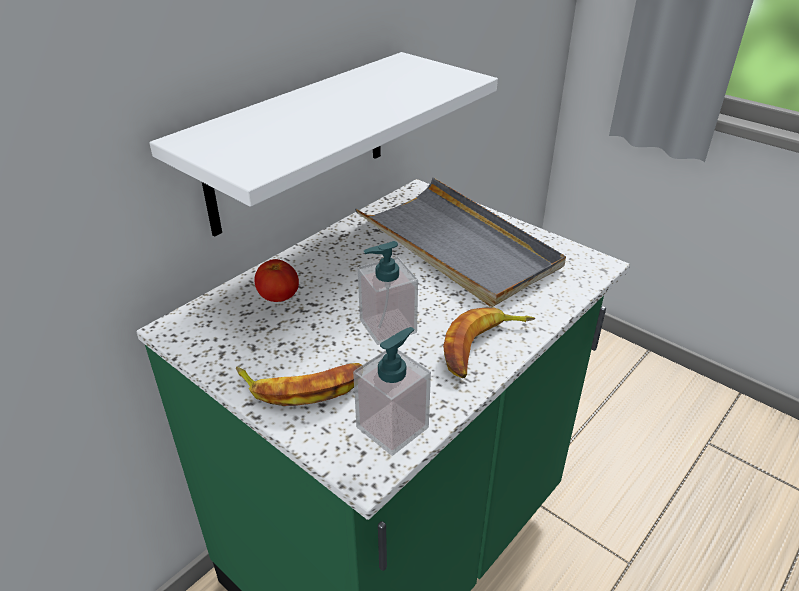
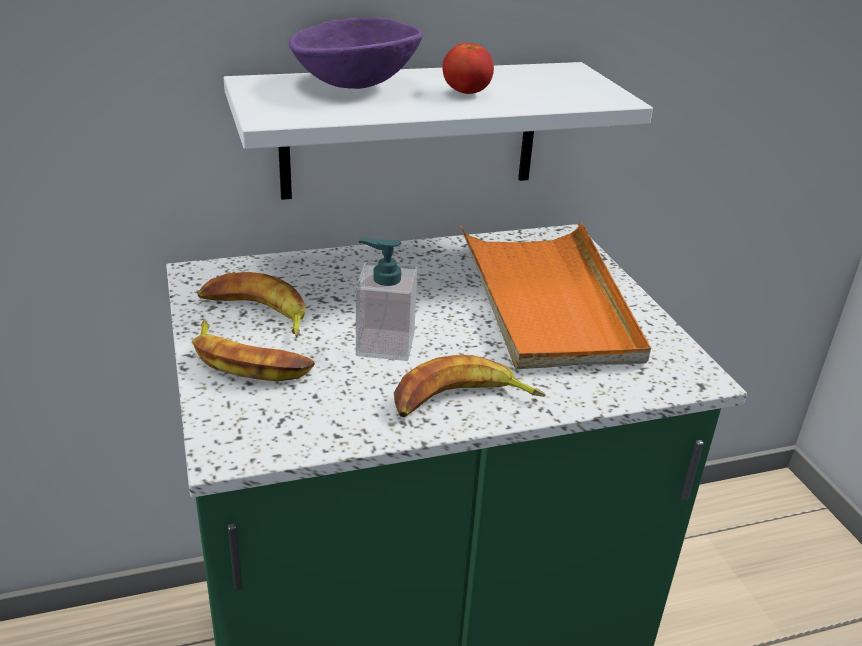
camera: 30 degrees right, 5 degrees down
(264, 344) = (255, 314): none -> banana
(276, 119) = (355, 86): none -> purple bowl
(278, 298) = (311, 282): tomato -> tomato (466, 93)
(392, 427) = (289, 429): soap dispenser -> none
(457, 245) = (547, 300): grey tray -> orange tray

